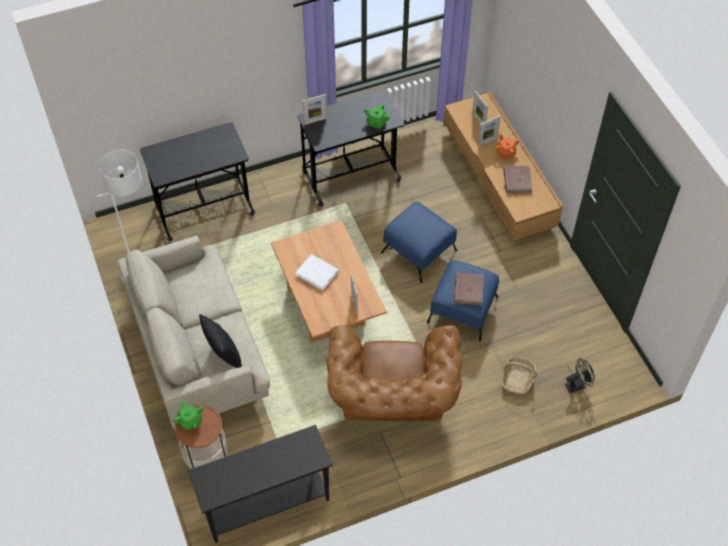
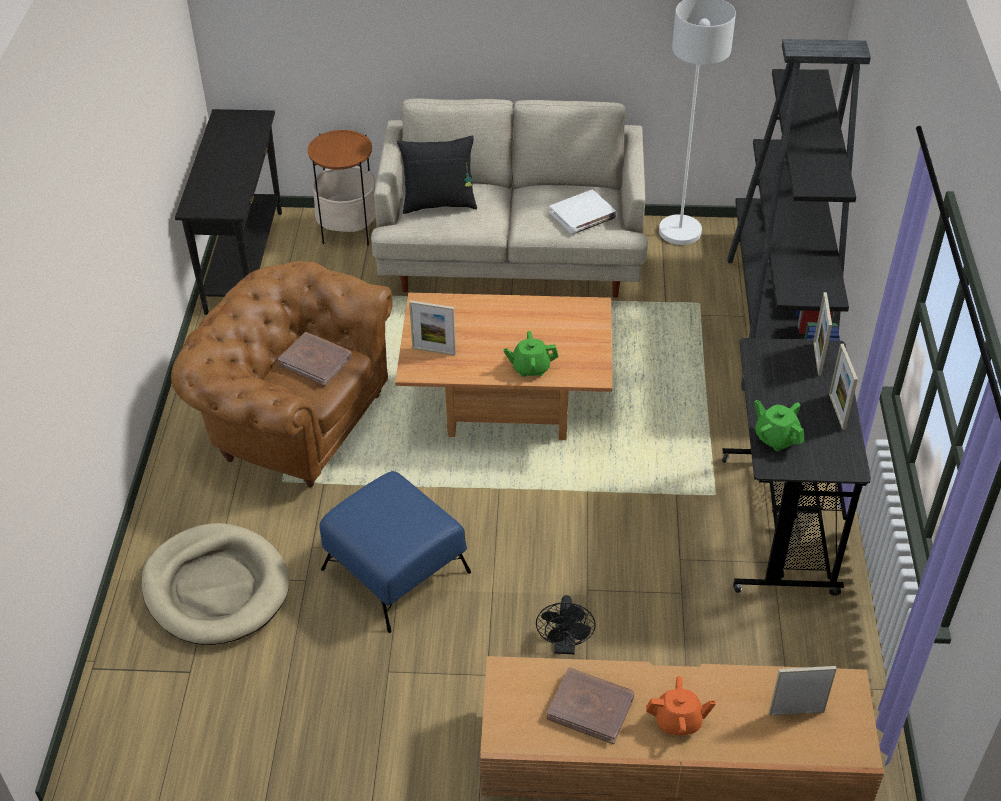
camera: 115 degrees right, 10 degrees down
(190, 421) = (350, 142): green teapot -> green teapot (530, 368)
(204, 209) = (779, 325): black desk -> black bookcase
(317, 273) = (518, 329): white book -> white book (582, 215)
(419, 252) = (552, 558): blue ottoman -> none
(468, 290) = (378, 515): brown book -> brown book (316, 361)
(487, 142) = (725, 701): picture frame -> picture frame (837, 411)
(517, 379) = (216, 588): basket -> beige dog bed
(577, 385) = (143, 668): black fan -> black fan (565, 645)

